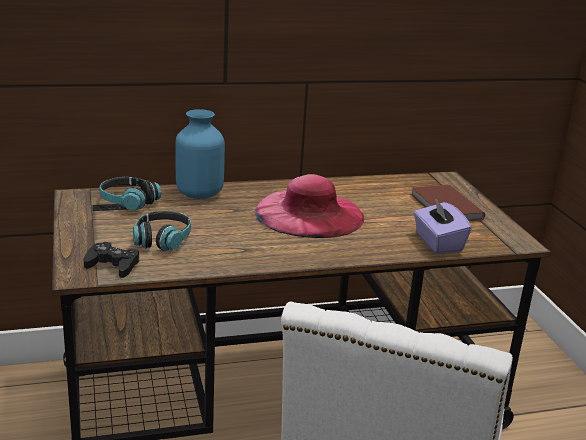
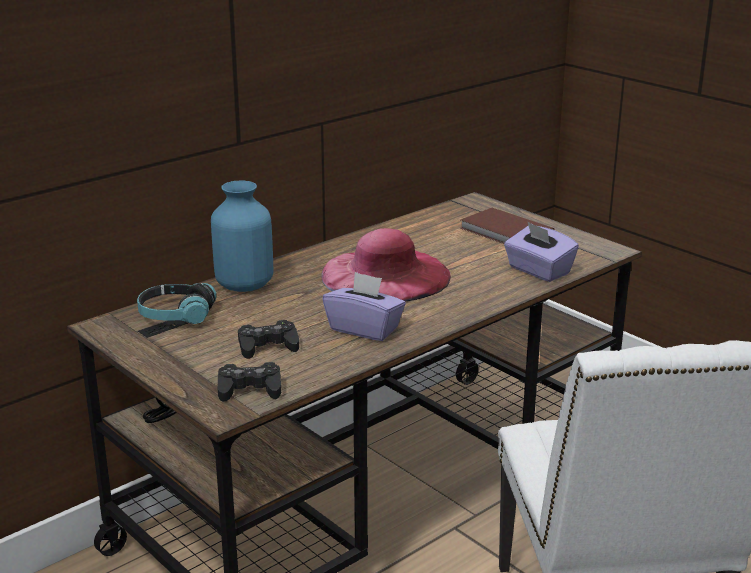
camera: 25 degrees left, 0 degrees up
(162, 239) = (268, 346): headphones -> black game controller
(246, 247) = (364, 329): none -> purple tissue box

